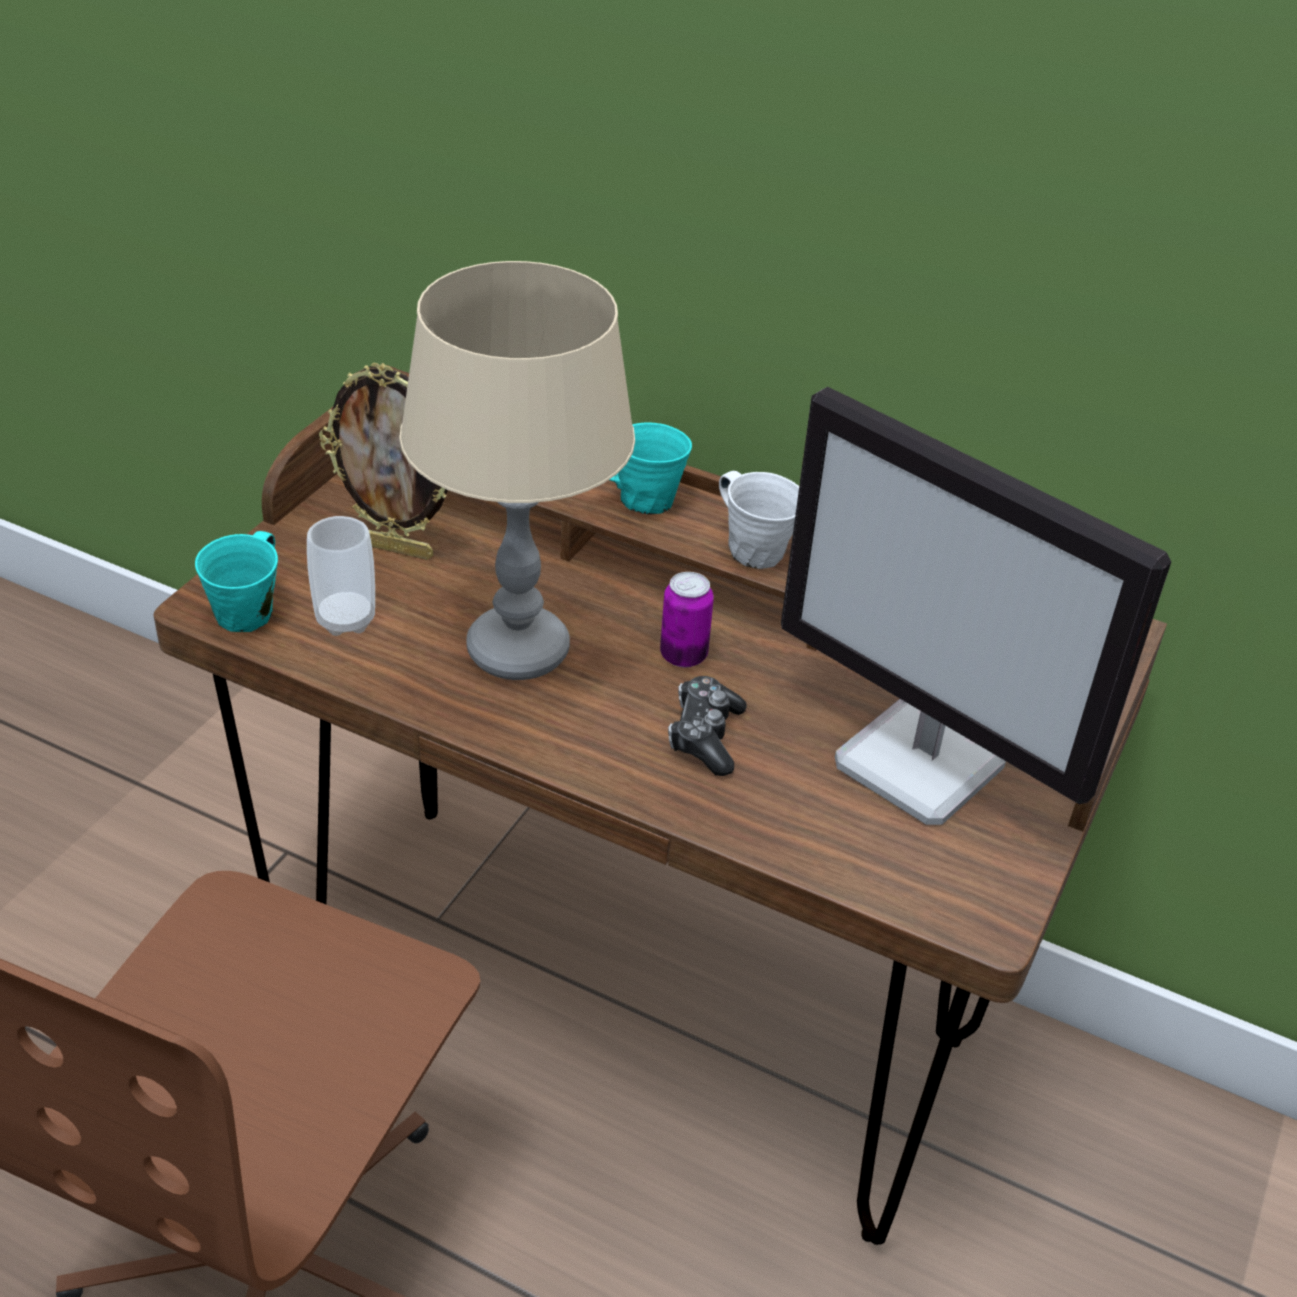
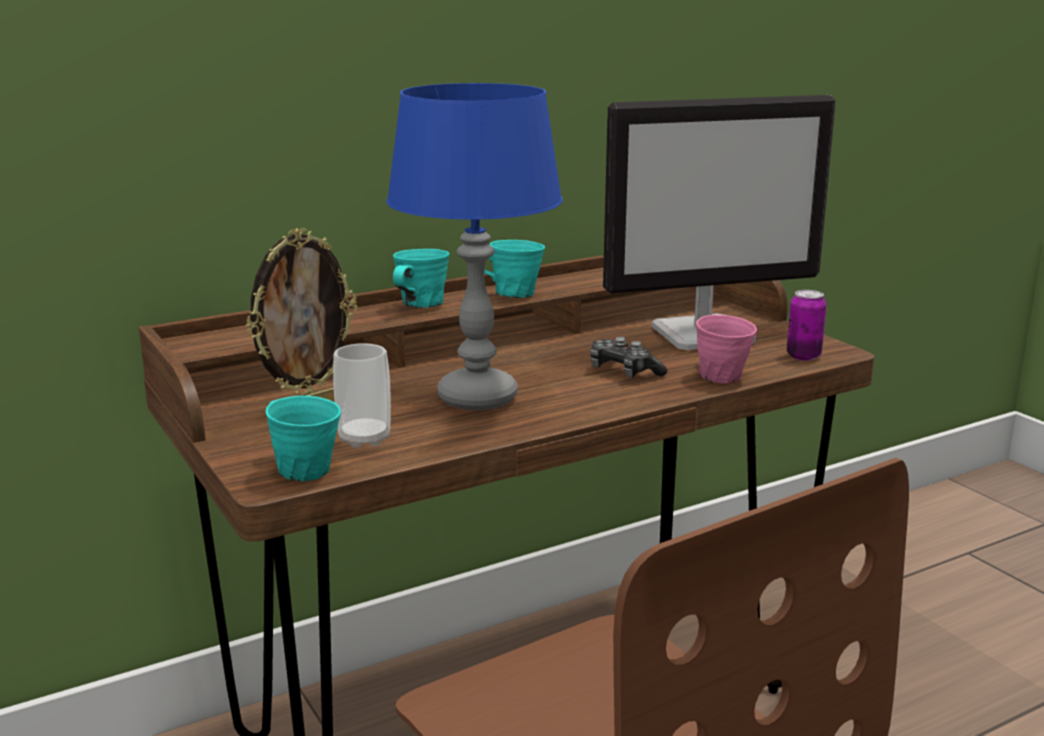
camera: 55 degrees left, 20 degrees down
(517, 652) = (478, 398): beige table lamp -> blue table lamp
(683, 655) = (543, 360): can -> can (803, 356)
(754, 550) = (511, 294): white mug -> turquoise mug
(774, 828) = (720, 375): none -> pink mug

